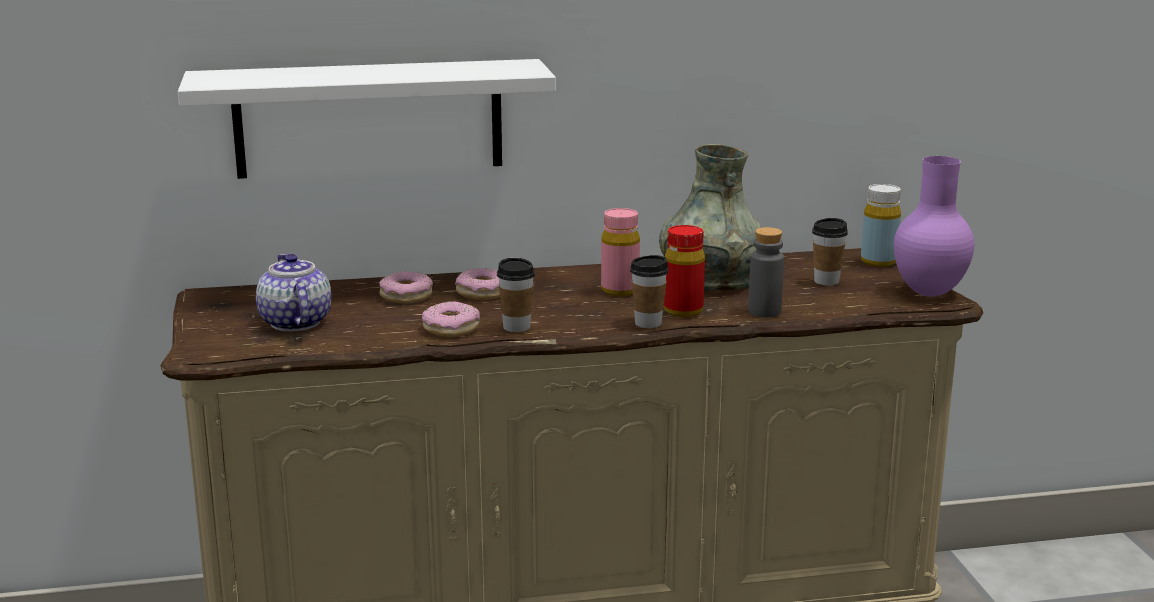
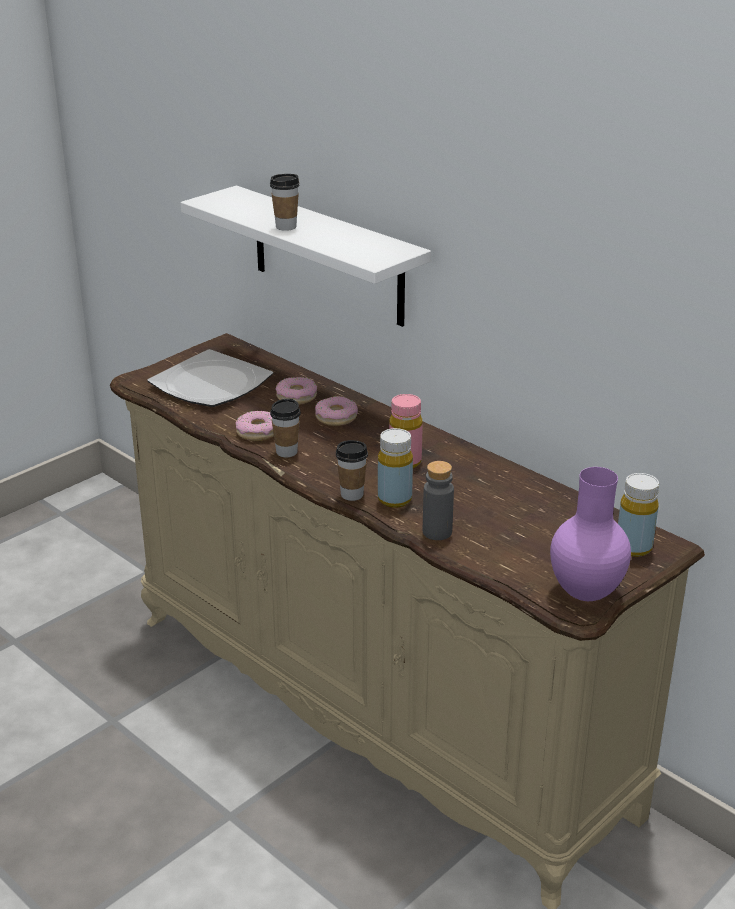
camera: 55 degrees right, 10 degrees up
(295, 323) = (209, 384): teapot -> plate
(683, 311) = (394, 499): red bottle -> yellow bottle
(710, 279) = (479, 488): grey vase -> none
(826, 281) = (545, 537): cup -> cup (286, 227)

